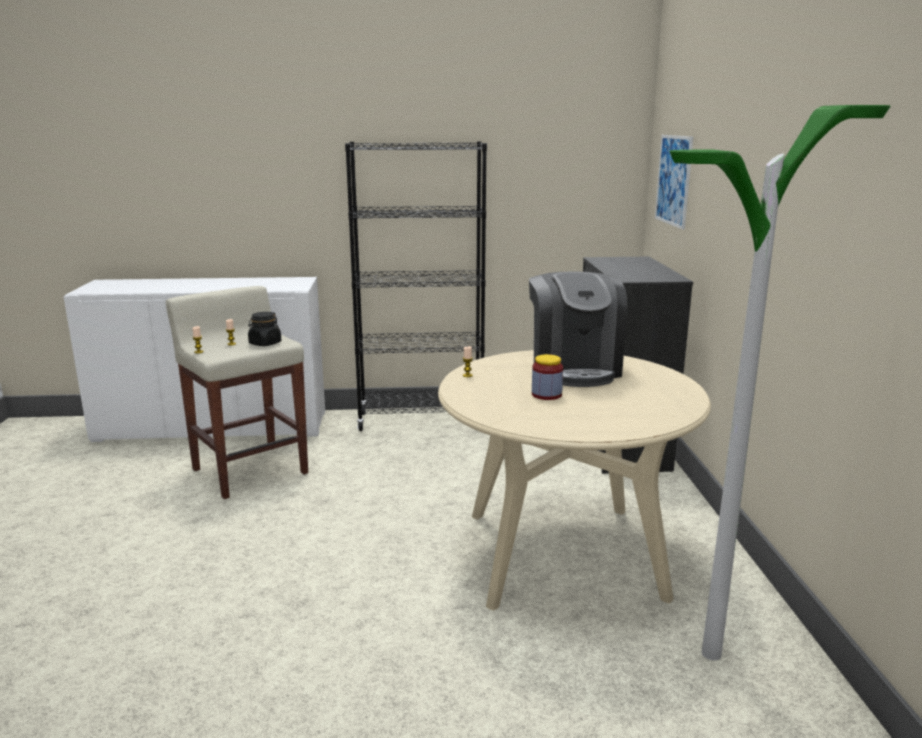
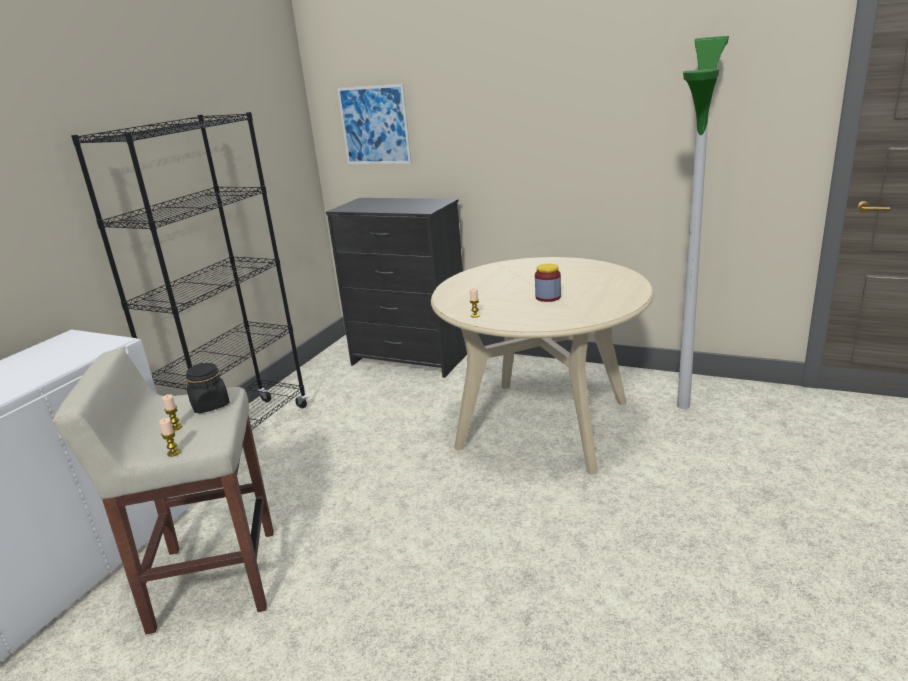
camera: 60 degrees left, 5 degrees up
(574, 369) = (500, 281): coffee machine -> none

